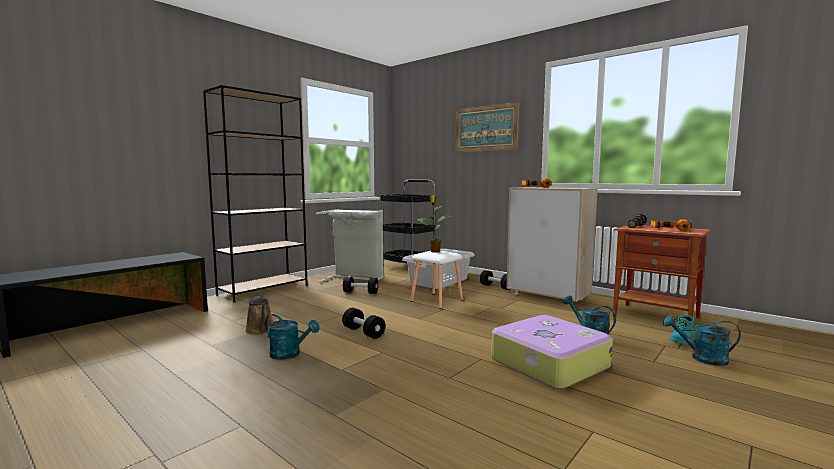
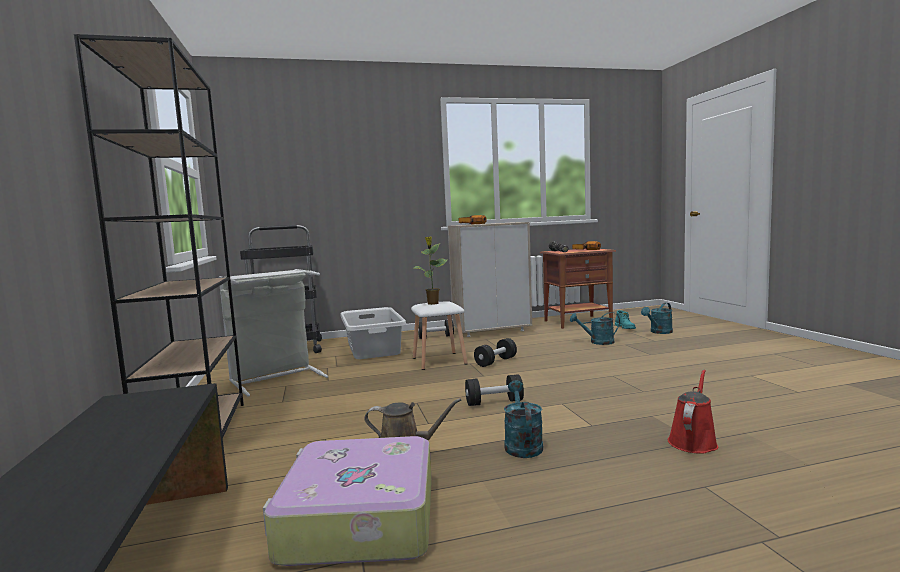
camera: 55 degrees left, 0 degrees up
(289, 354) = (522, 444): turquoise watering can -> turquoise watering can turned 60 degrees counterclockwise
(334, 413) = (693, 441): none -> red watering can
(360, 292) = (343, 383): black dumbbell -> black dumbbell (496, 362)
(485, 128) = (373, 161): picture -> none
(548, 363) = (638, 361): suitcase -> suitcase (357, 519)

